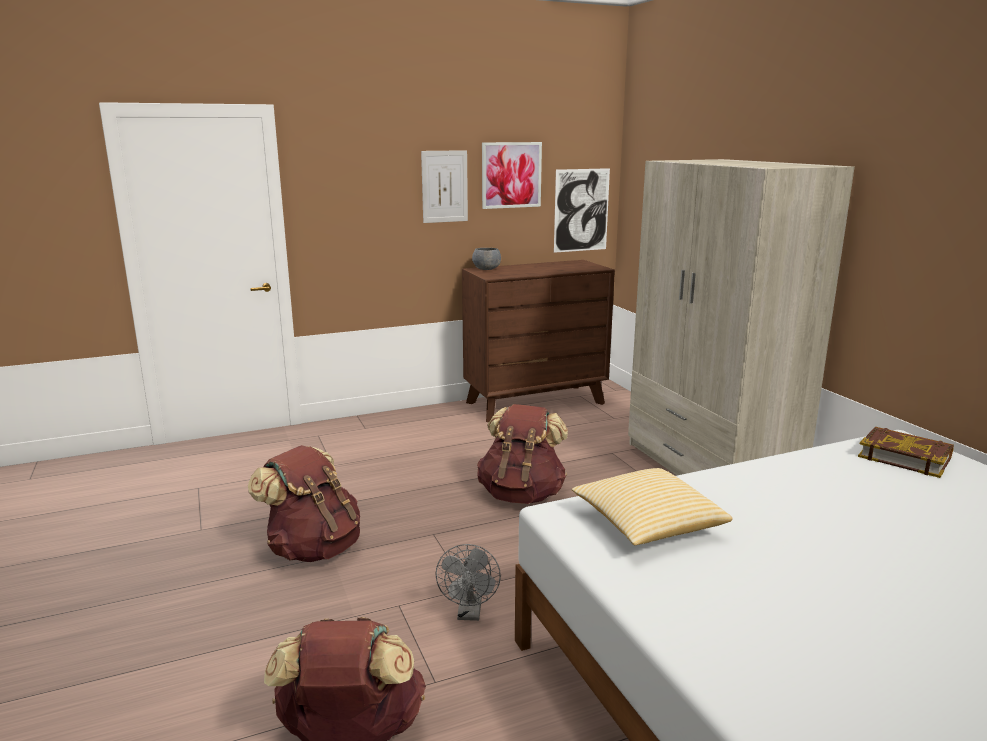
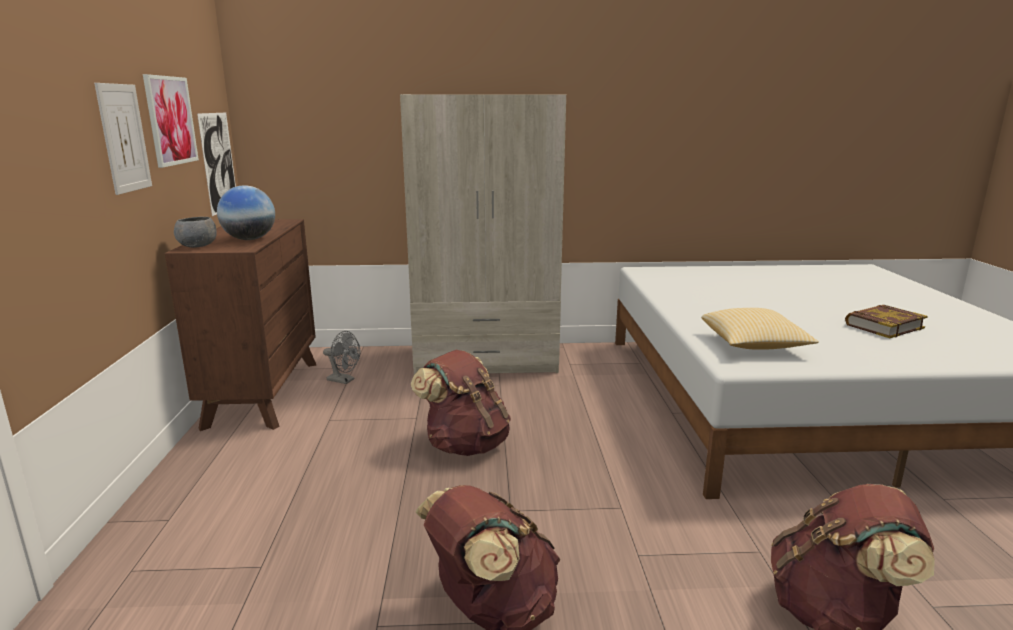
camera: 70 degrees left, 0 degrees up
(469, 613) = (662, 514): grey fan -> grey fan (344, 380)
(521, 273) = (249, 239): none -> globe
(904, 457) = (665, 275): book -> book (883, 326)

